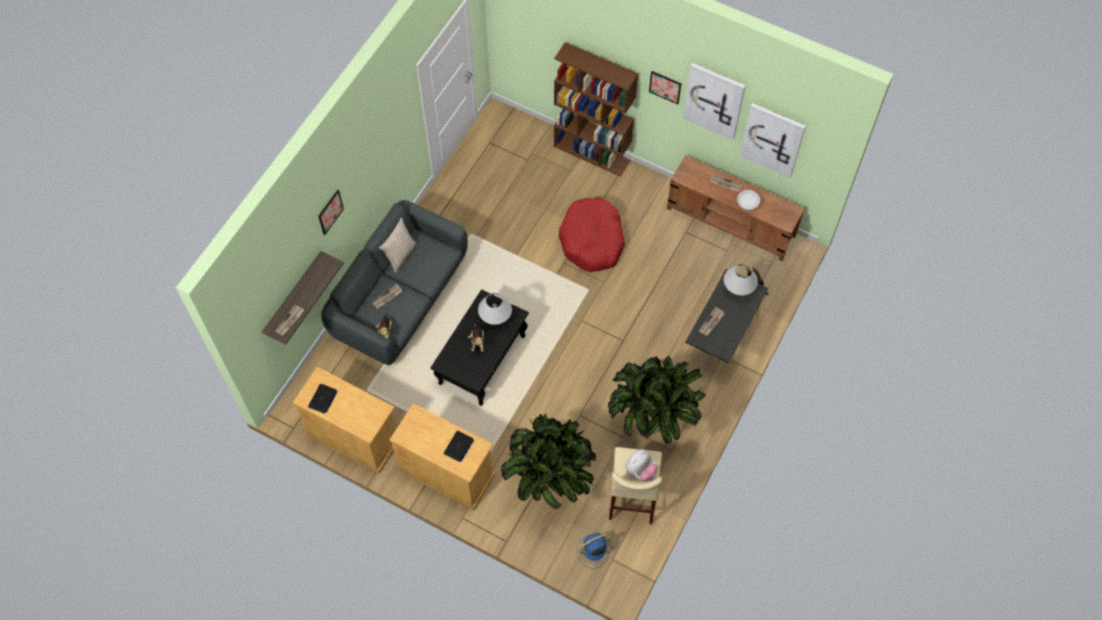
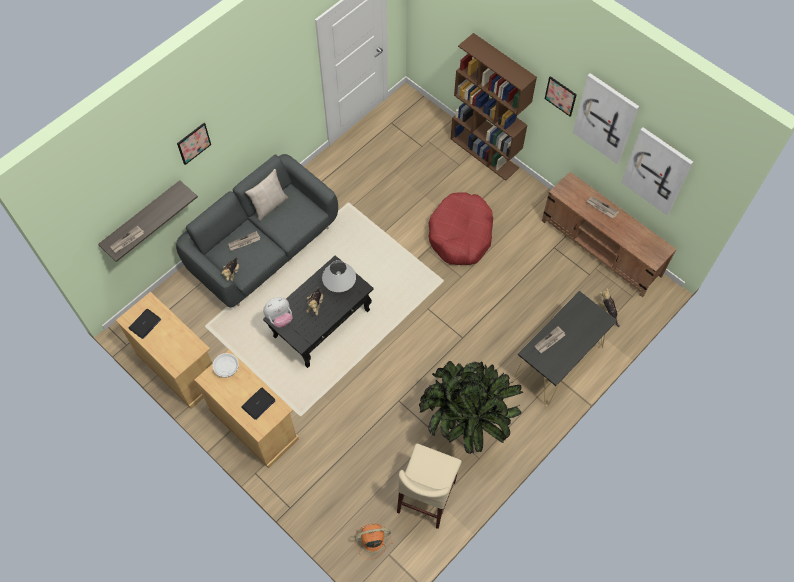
camera: 15 degrees right, 0 degrees up
(550, 489) = (348, 467): potted plant -> none
(593, 551) = (372, 540): blue fan -> orange fan
(640, 470) = (433, 474): plush toy -> plush toy (279, 318)
(738, 289) = (586, 314): white table lamp -> none
(747, 203) = (619, 231): white bowl -> white bowl (226, 367)

